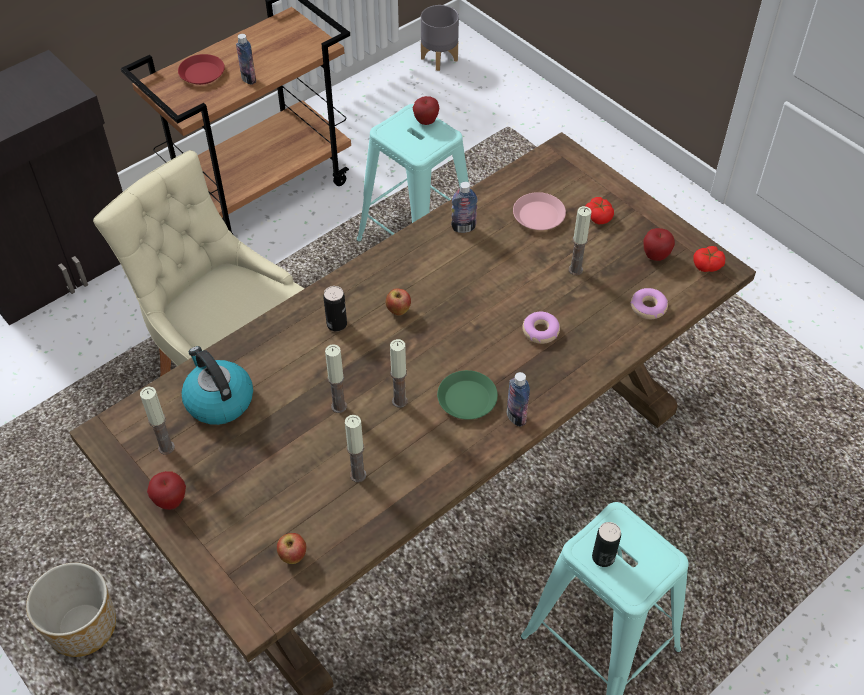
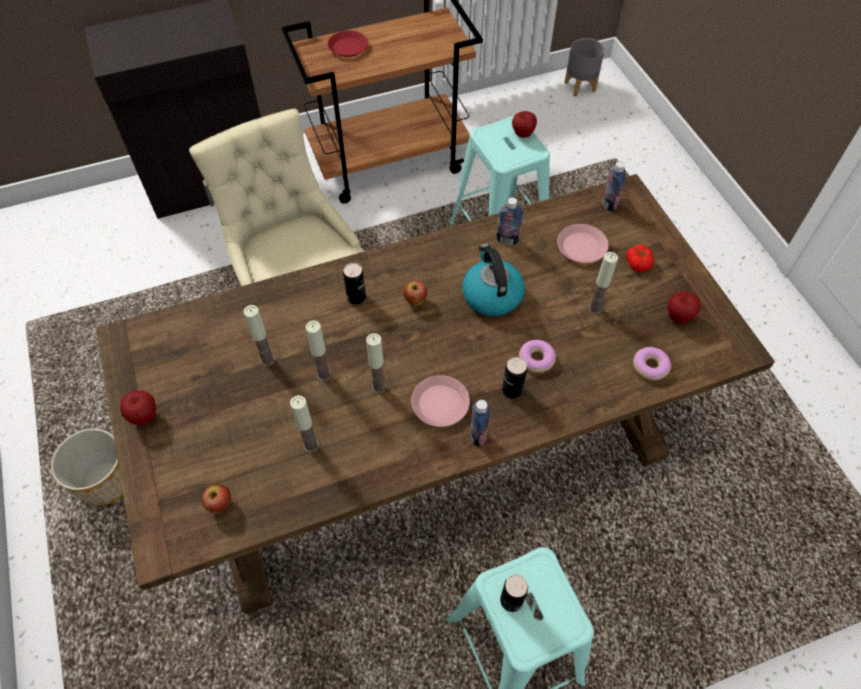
camera: 20 degrees right, 5 degrees up
(166, 447) = (164, 366): candle -> candle (267, 360)
(218, 400) = (226, 337): kettle -> kettle (491, 295)
(248, 79) = (383, 61): bottle -> bottle (609, 204)
(467, 398) = (440, 404): green plate -> pink plate
(530, 366) = (512, 390): none -> can
(707, 265) = (727, 341): tomato -> none

